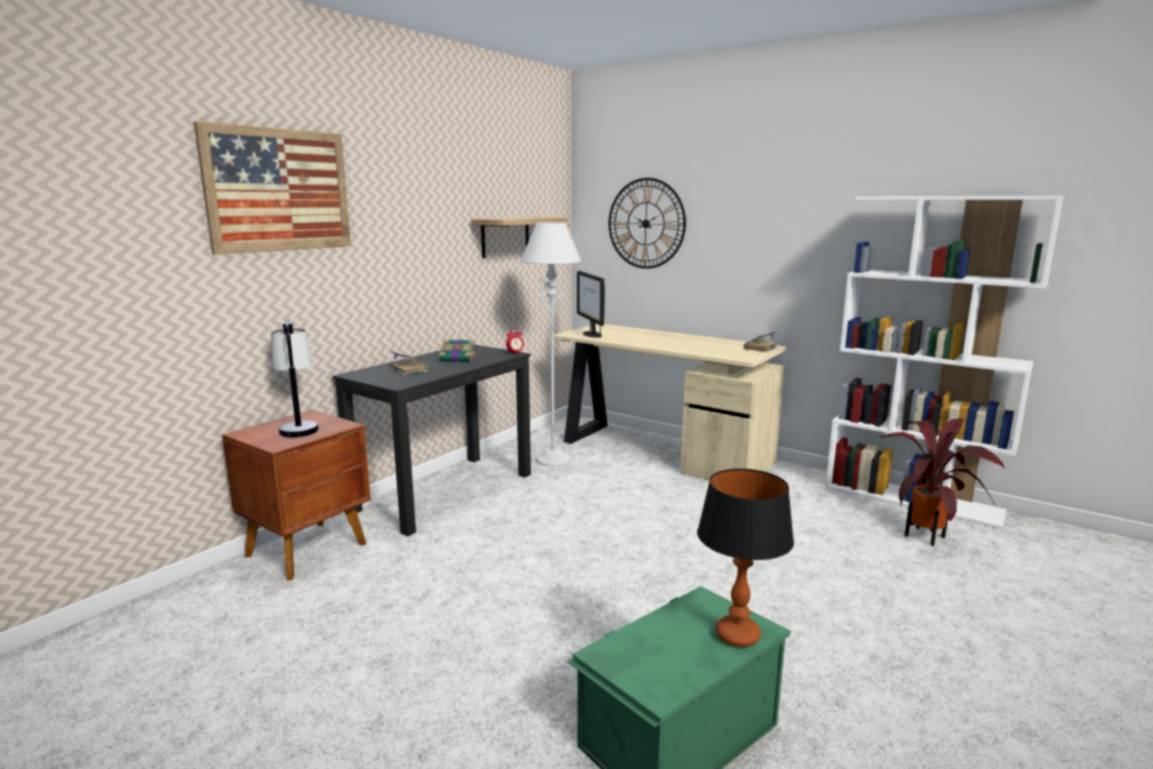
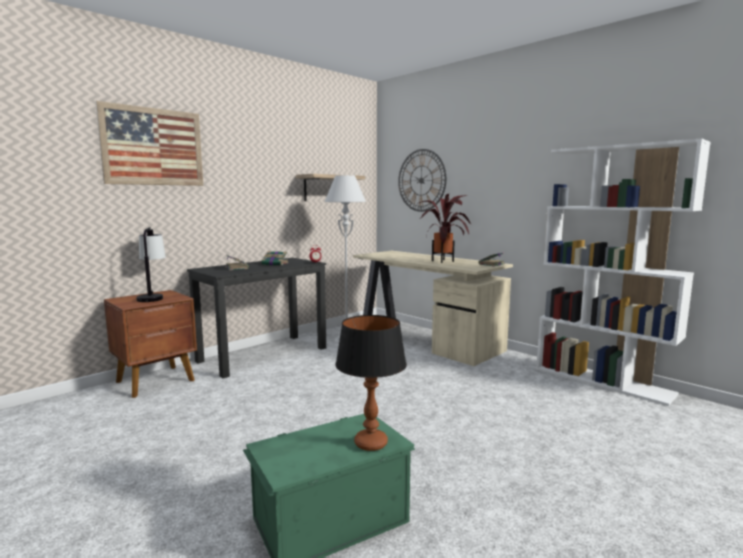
camera: 10 degrees right, 5 degrees down
(591, 334) = (379, 255): monitor -> none
(928, 536) = (603, 406): potted plant -> potted plant (445, 261)

